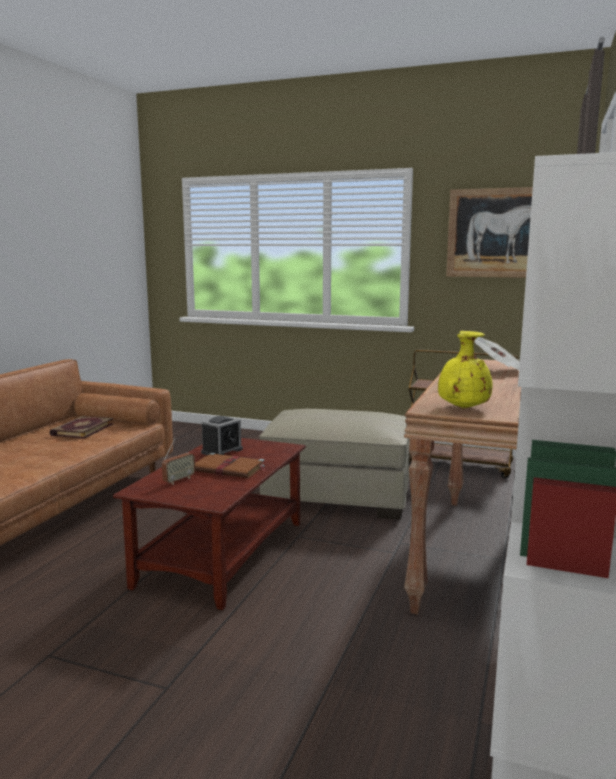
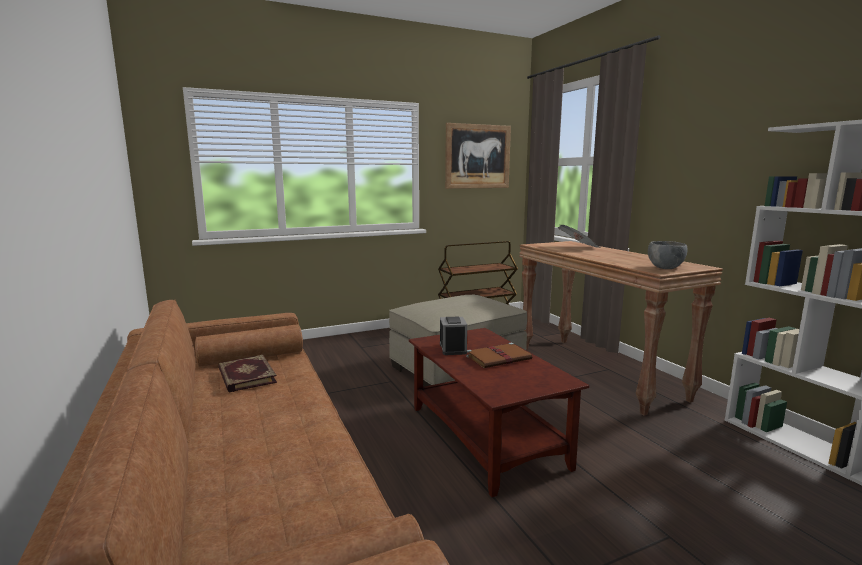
camera: 45 degrees left, 0 degrees up
(179, 480) = (497, 378): radio -> none
(462, 408) = (664, 268): yellow vase -> grey bowl

